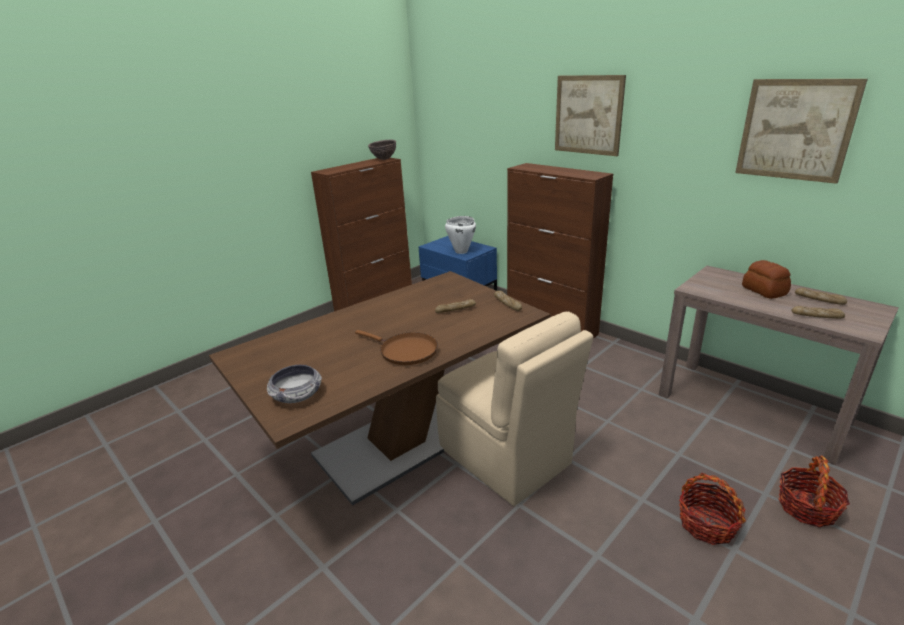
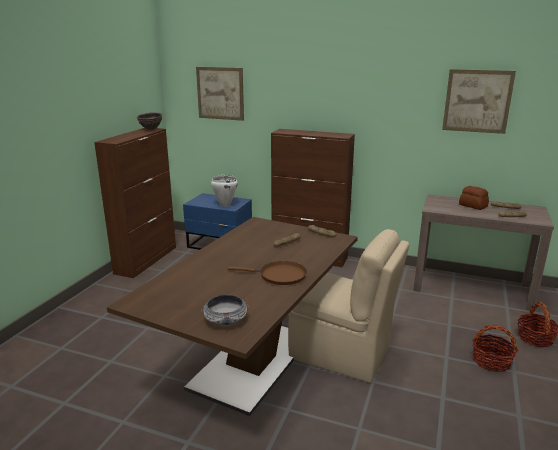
camera: 25 degrees left, 5 degrees down
(588, 115) = (331, 91): picture -> picture (220, 93)

